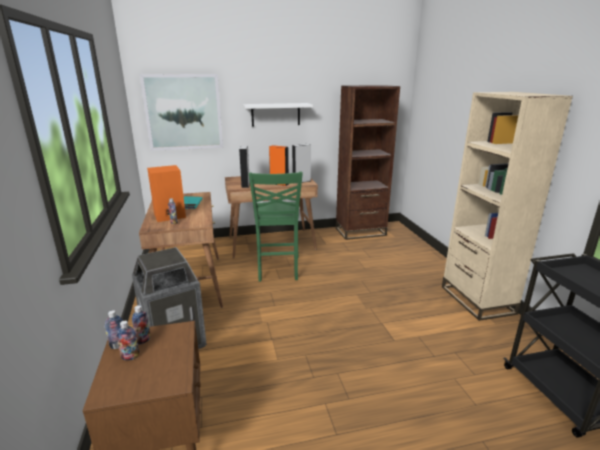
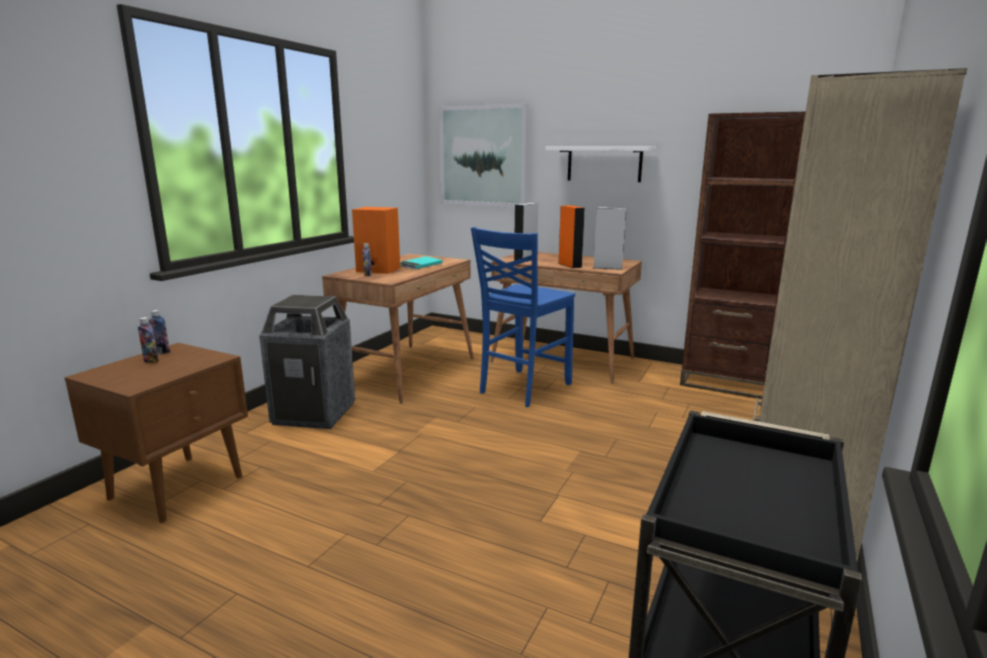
camera: 40 degrees right, 5 degrees down
(143, 340) = (181, 354): bottle -> none
(277, 269) = (522, 388): green chair -> blue chair

